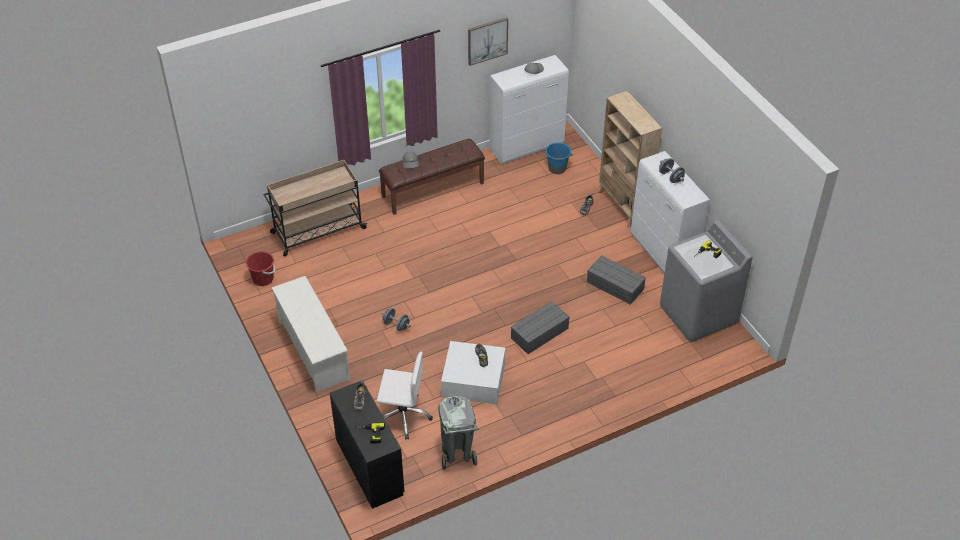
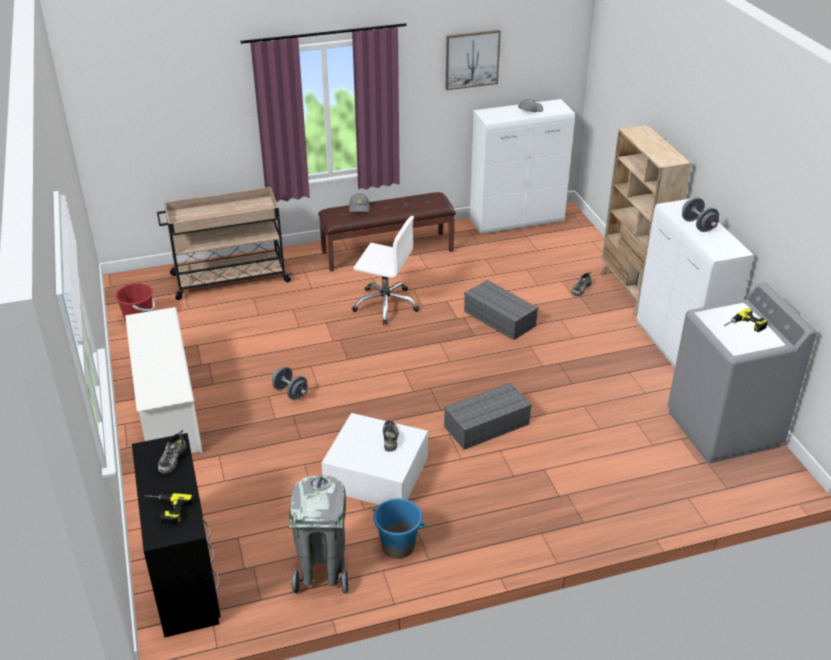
camera: 10 degrees right, 10 degrees down
(403, 415) = (260, 508): white office chair -> white office chair (386, 305)
(557, 168) = (550, 245): blue bucket -> blue bucket (398, 546)
(616, 285) = (607, 380): grey storage box -> grey storage box (501, 318)

